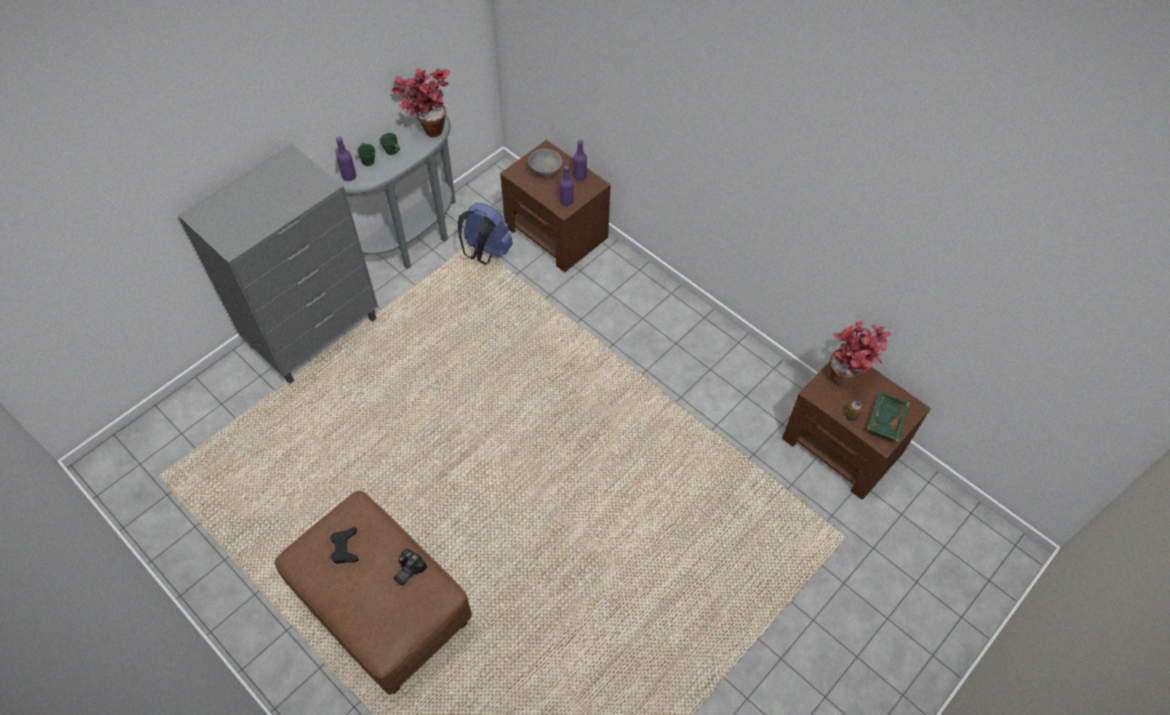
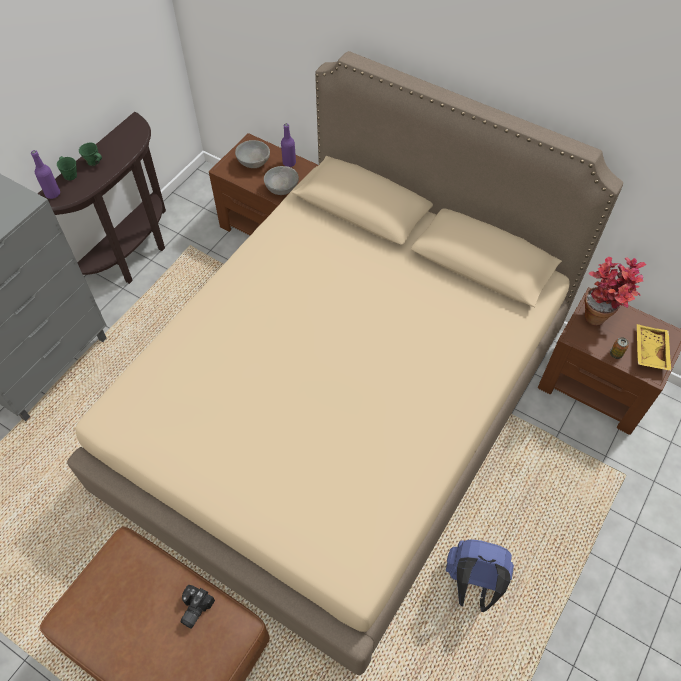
camera: 10 degrees left, 0 degrees up
(345, 548) = (118, 596): black game controller -> none
(416, 243) = (133, 256): grey console table -> brown console table
(427, 129) = (127, 135): potted plant -> none
(485, 253) = (206, 255): blue backpack -> blue backpack (473, 582)
(566, 201) = (281, 189): purple bottle -> grey bowl
(584, 425) = (341, 410): none -> beige bed
(885, 419) = (649, 351): green tray -> yellow tray

